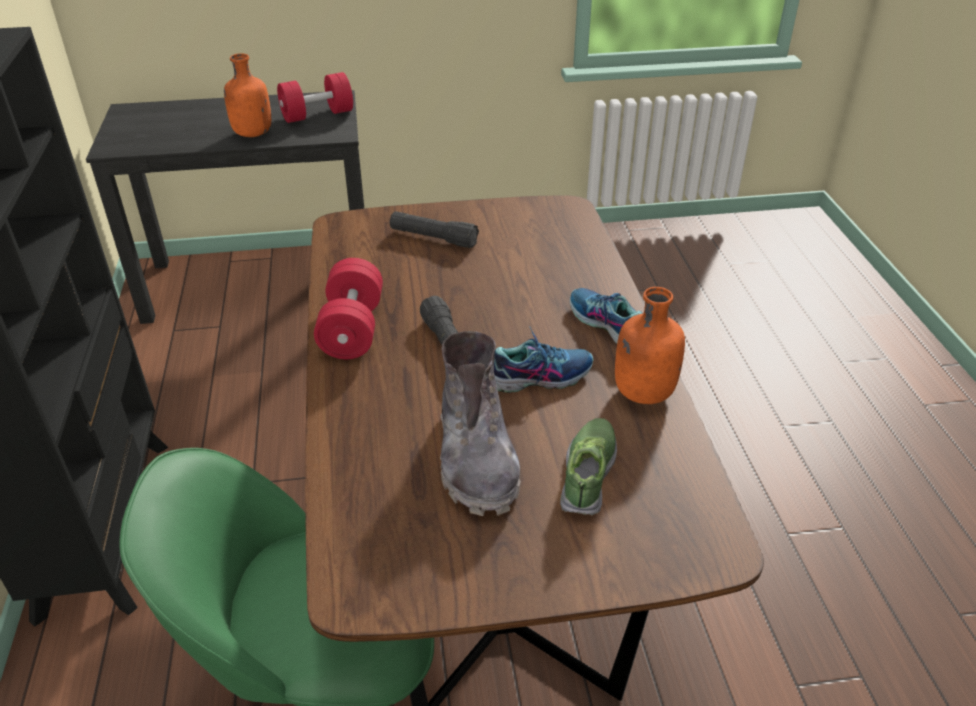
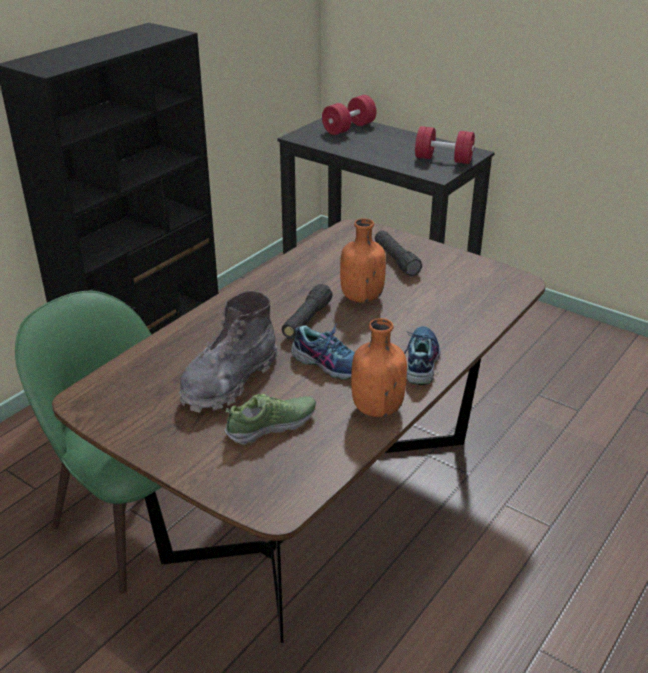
camera: 45 degrees right, 5 degrees down
(252, 134) = (385, 156): orange bottle -> orange bottle (361, 297)
(352, 329) = (271, 285): red dumbbell -> red dumbbell (349, 128)

